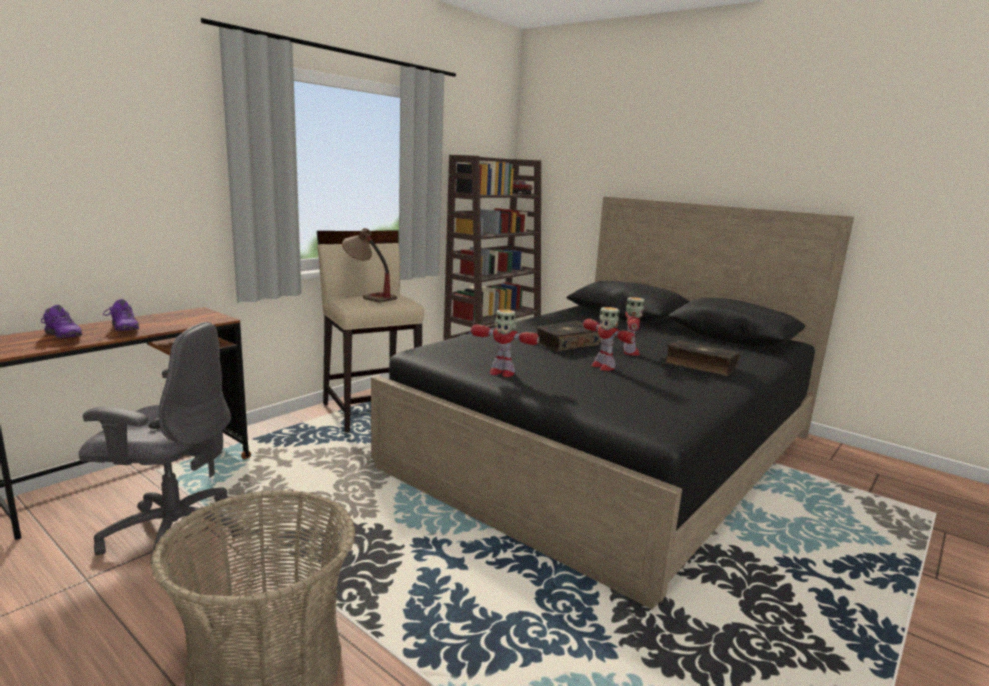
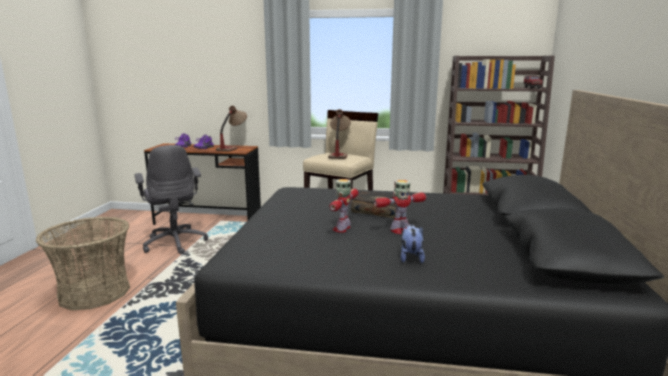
camera: 60 degrees right, 0 degrees up
(177, 317) = (232, 148): none -> table lamp
(501, 372) = (280, 209): toy robot -> none
(700, 366) = (411, 257): book -> plush toy

